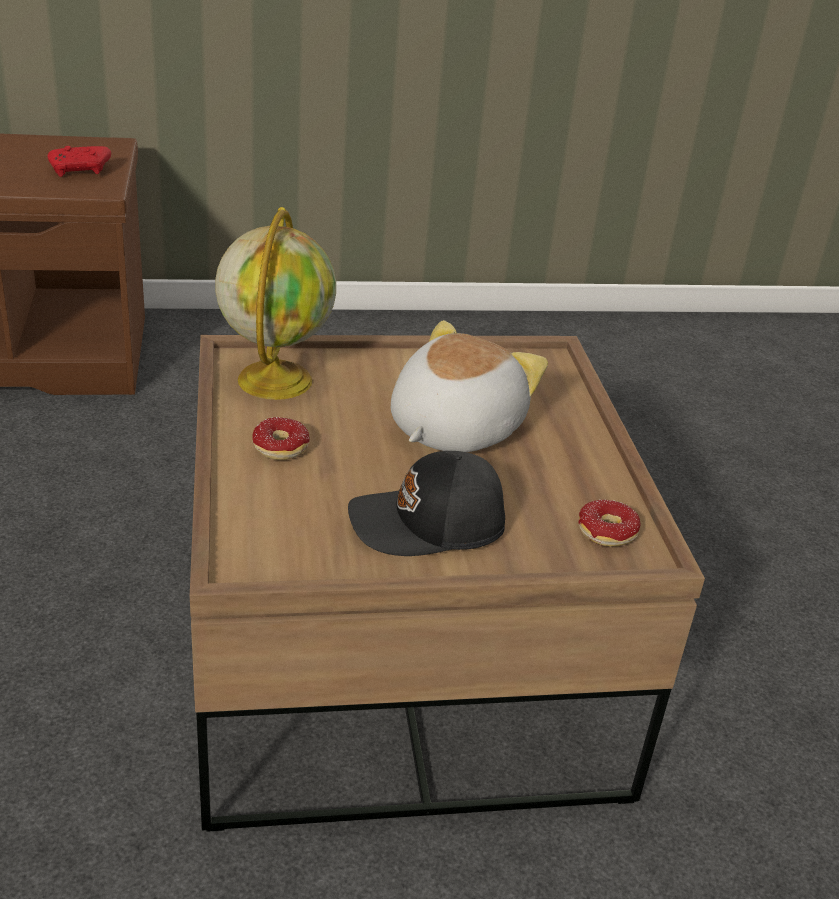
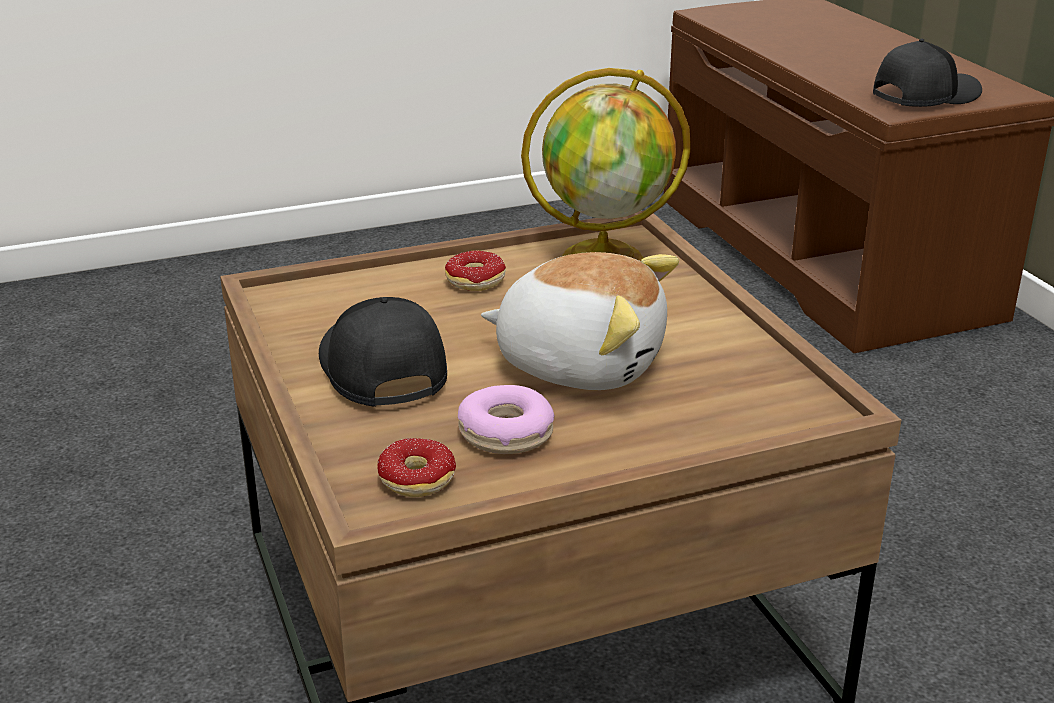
camera: 80 degrees right, 5 degrees down
(81, 170) = (923, 95): red game controller -> black cap
(548, 481) = (505, 433): none -> donut

